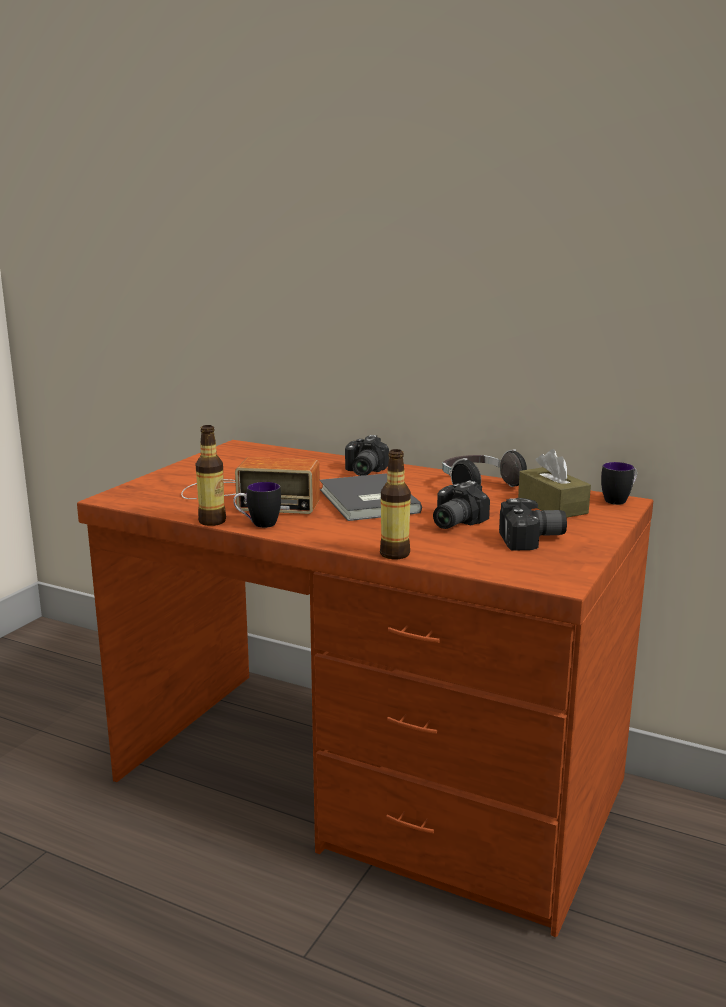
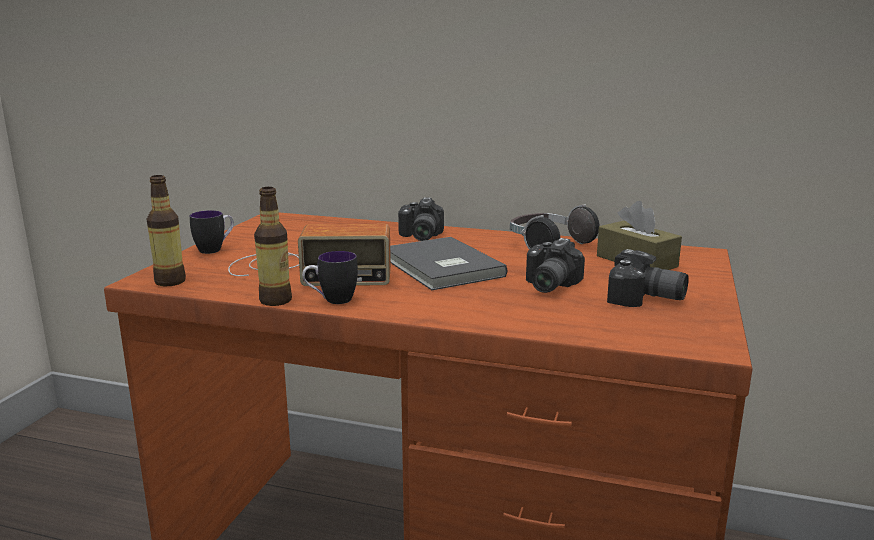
camera: 10 degrees left, 0 degrees up
(394, 554) = (506, 326): bottle -> bottle (170, 281)
(533, 540) = (645, 299): camera -> camera turned 45 degrees clockwise
(619, 500) = (697, 252): mug -> mug (215, 249)

